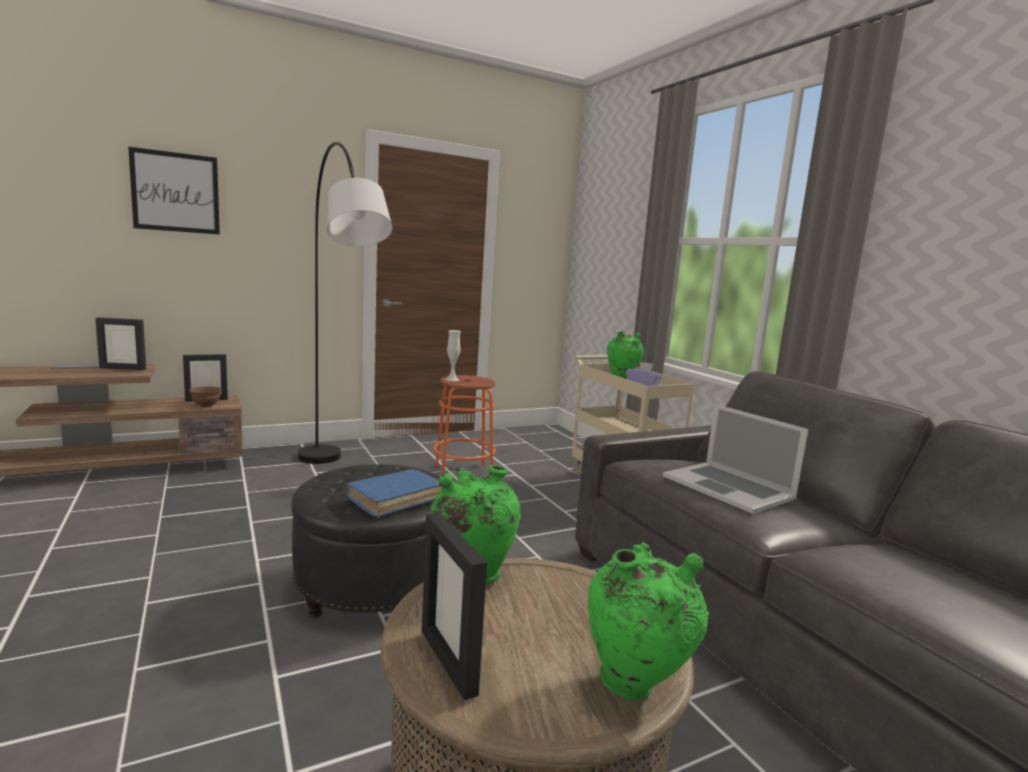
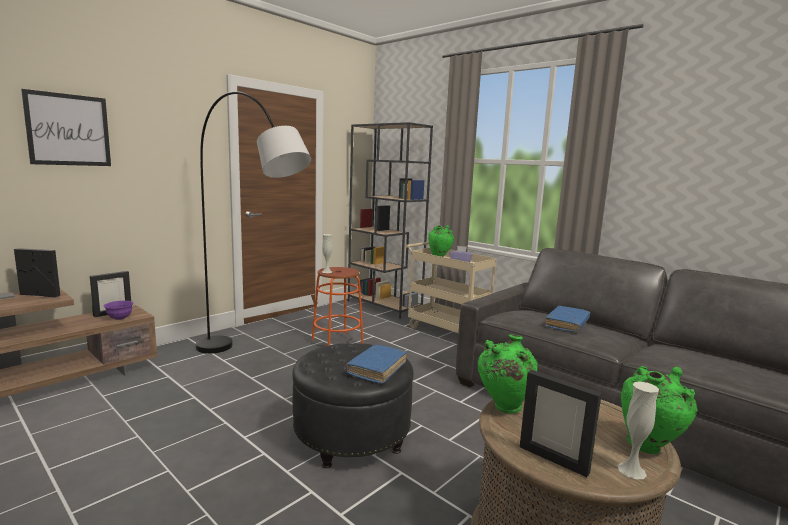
camera: 20 degrees left, 0 degrees up
(123, 368) = (39, 295): picture frame -> picture frame turned 150 degrees counterclockwise
(206, 405) = (120, 318): brown bowl -> purple bowl
(554, 712) = (631, 470): none -> white vase
(564, 441) = (384, 306): none -> bookcase
(728, 487) = (567, 324): laptop -> blue book

